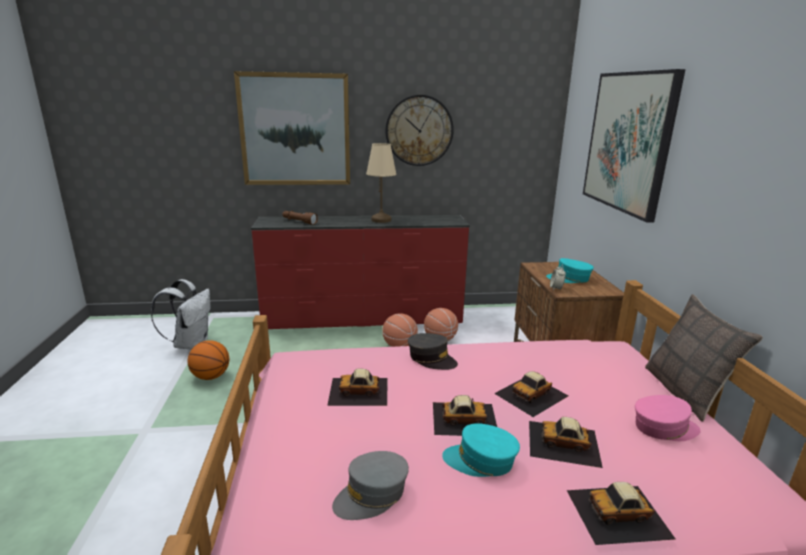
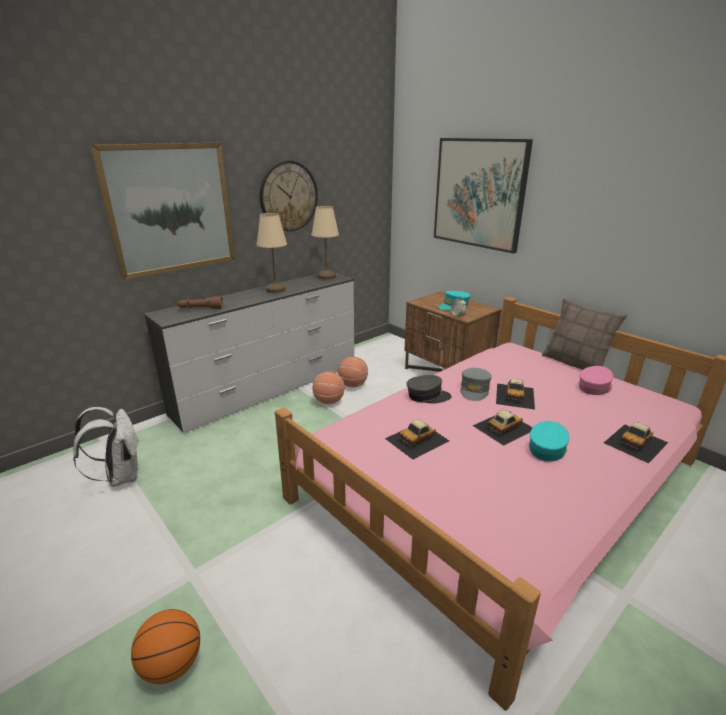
camera: 35 degrees left, 5 degrees up
(211, 376) = (191, 496): basketball -> basketball (172, 664)
(363, 318) = (270, 389): red dresser -> white dresser
(372, 495) = (526, 499): grey cap -> grey cap (474, 390)
(446, 218) = (326, 276): none -> beige table lamp
(480, 461) = (547, 448): turquoise cap -> turquoise cap turned 150 degrees clockwise
(564, 443) = (568, 417): toy car -> none

